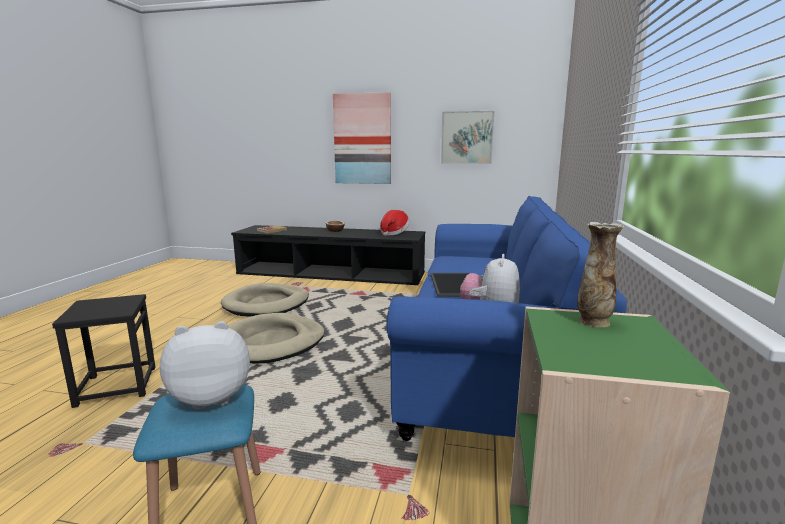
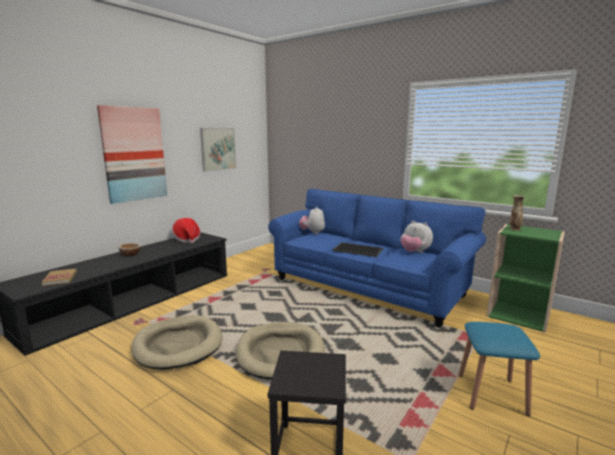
camera: 65 degrees left, 0 degrees up
(212, 397) = (493, 327): plush toy -> plush toy (312, 232)

